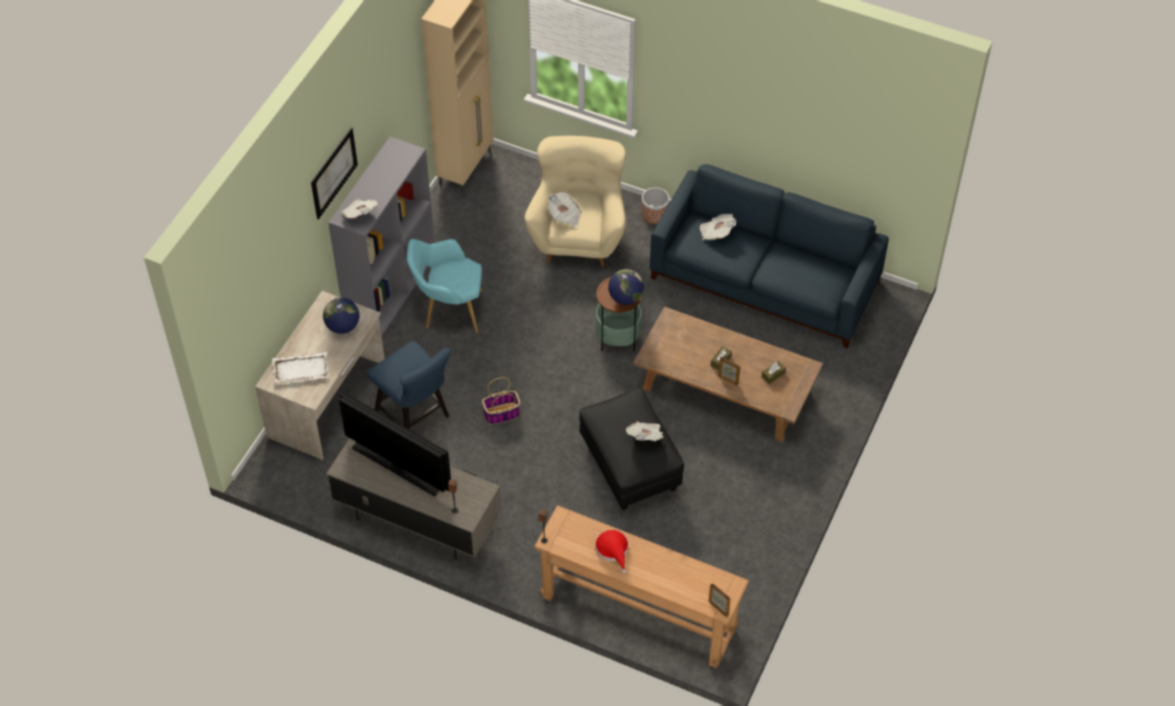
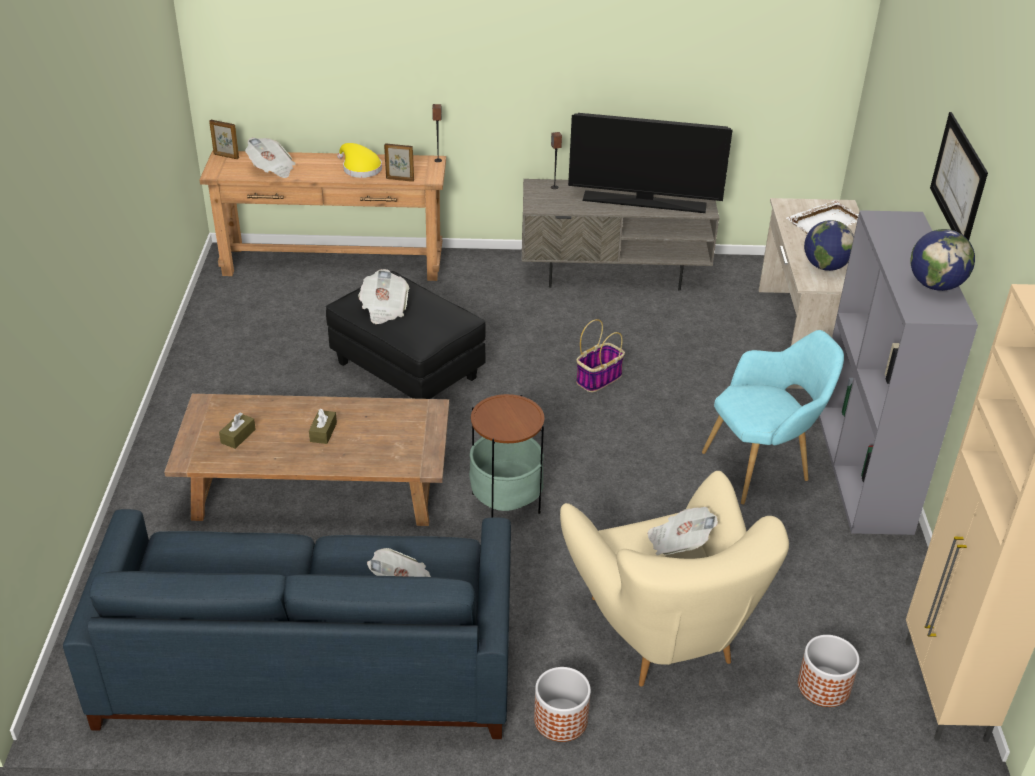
camera: 155 degrees right, 15 degrees down
(360, 214) = (894, 228): newspaper -> newspaper (272, 169)
(416, 418) = (695, 348): blue chair -> none
(520, 187) = (824, 687): none -> planter
(613, 550) = (360, 168): red hat -> yellow hat
(625, 298) = (493, 412): globe -> globe (935, 285)
(728, 380) = (303, 413): picture frame -> picture frame (400, 179)

